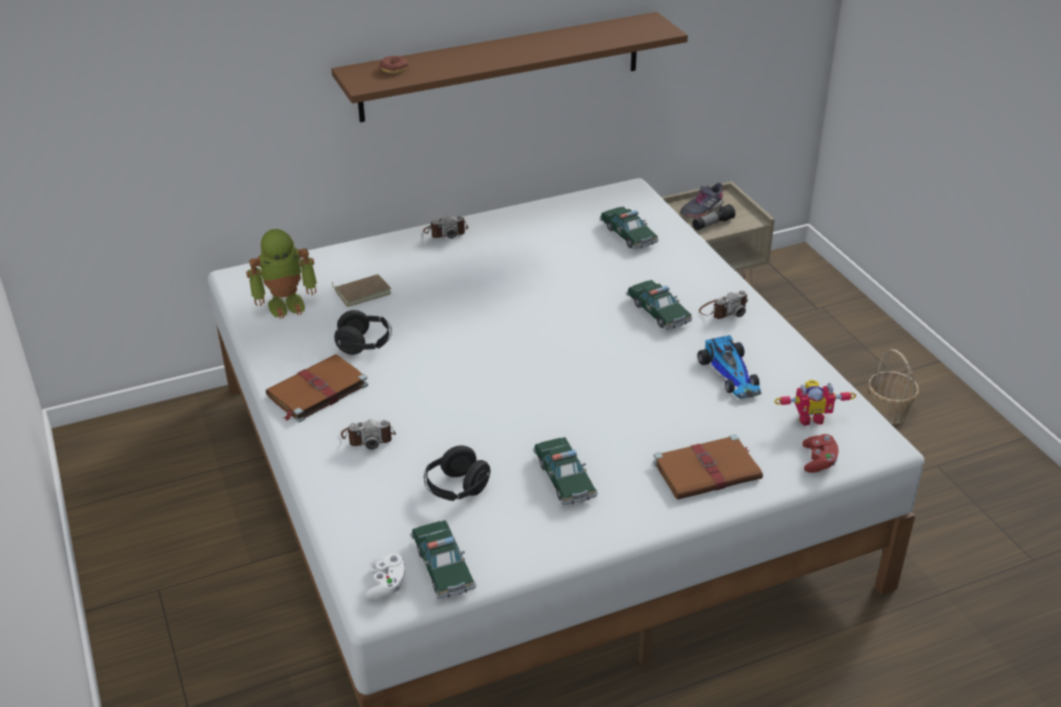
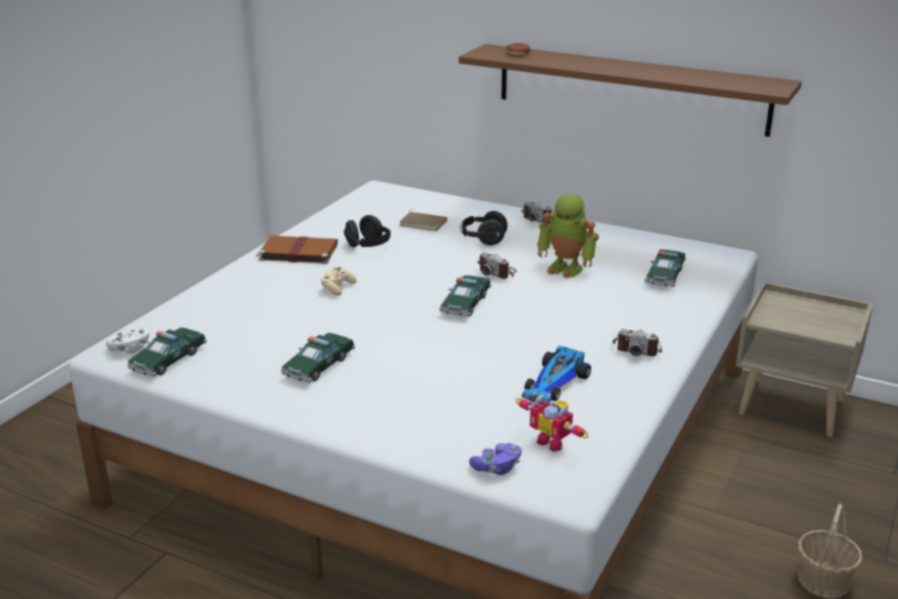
camera: 50 degrees right, 10 degrees down
(286, 304) = (373, 209): toy robot -> toy robot (566, 268)
(368, 437) = (273, 285): camera -> camera (497, 272)
(429, 402) = (337, 288): none -> beige game controller
(456, 489) = (256, 333): black headphones -> black headphones (482, 239)
(658, 312) = (584, 324): toy car -> toy car (465, 303)
(701, 210) = (807, 310): grey shoe -> none
(708, 470) = (409, 420): brown book -> none
(712, 224) = (797, 322): flashlight -> none
(818, 461) = (497, 468): red game controller -> purple game controller

